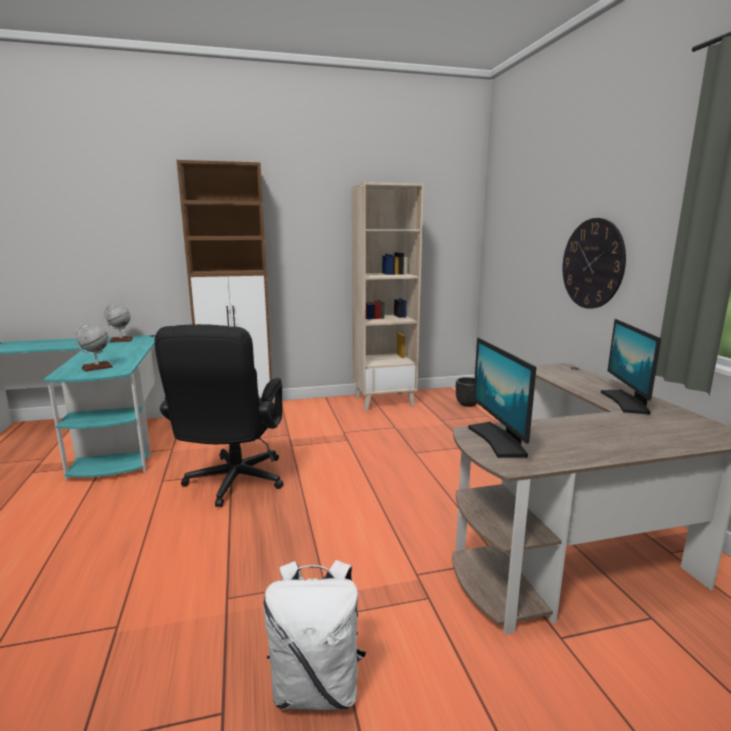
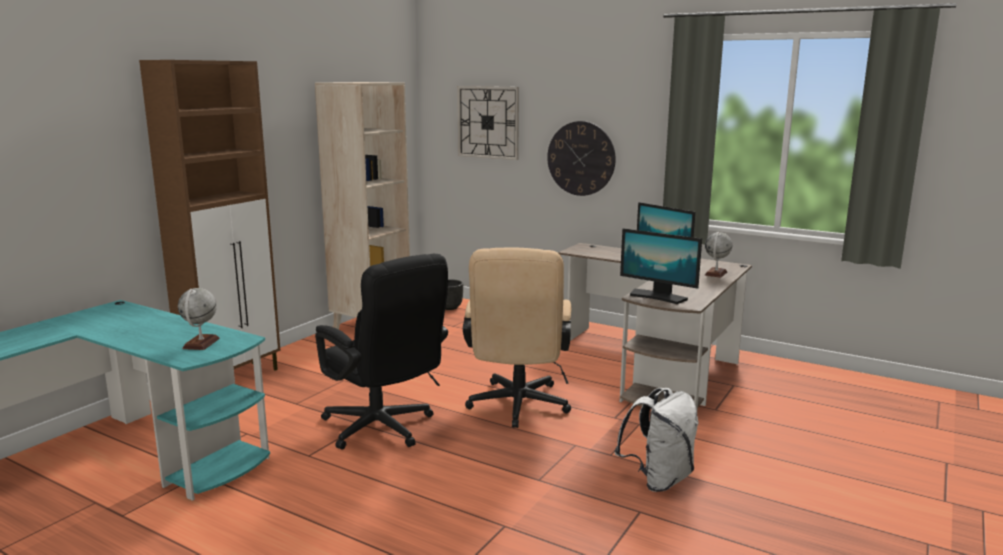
camera: 45 degrees left, 0 degrees up
(121, 340) = (95, 317): globe -> globe (716, 273)
(350, 514) = (517, 408): none -> beige office chair
(524, 225) = (488, 122): none -> wall clock

